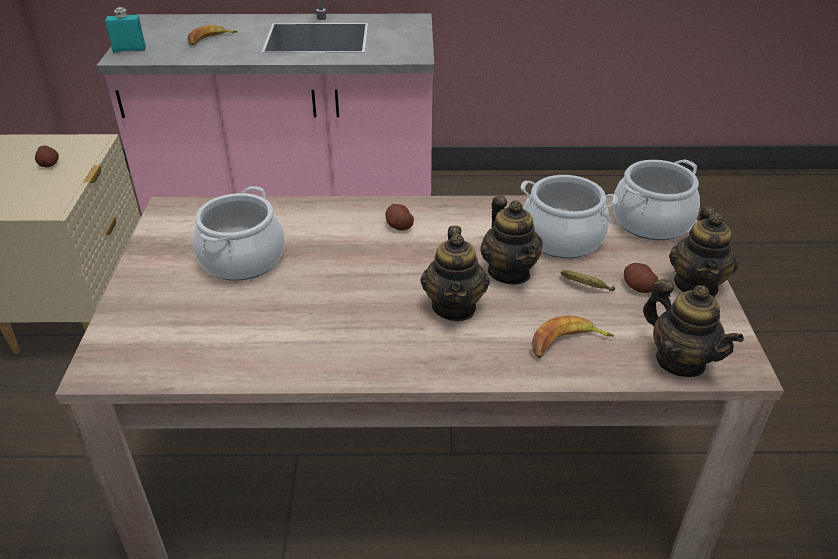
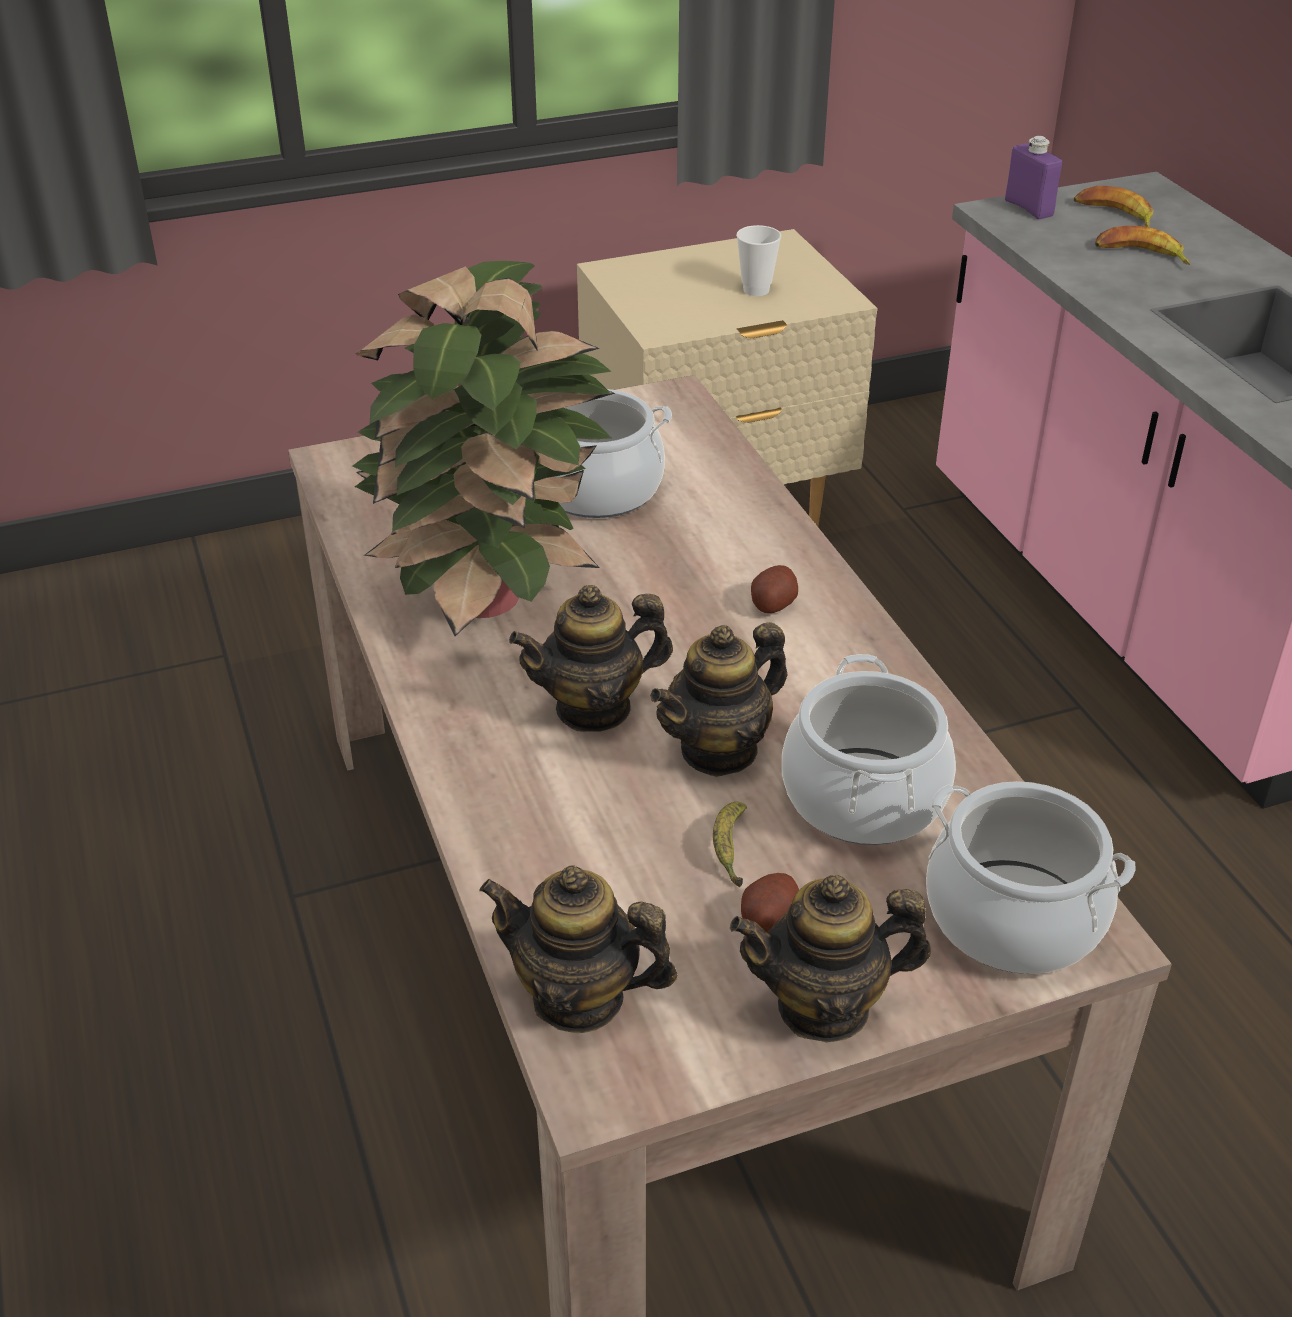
camera: 70 degrees right, 0 degrees up
(49, 164) = (756, 290): potato -> cup
(129, 49) = (1028, 208): turquoise bottle -> purple bottle
(323, 324) = (492, 596): none -> potted plant
(566, 343) = (561, 847): banana -> banana (1114, 215)
(680, 361) = (579, 998): teapot -> teapot turned 75 degrees clockwise

